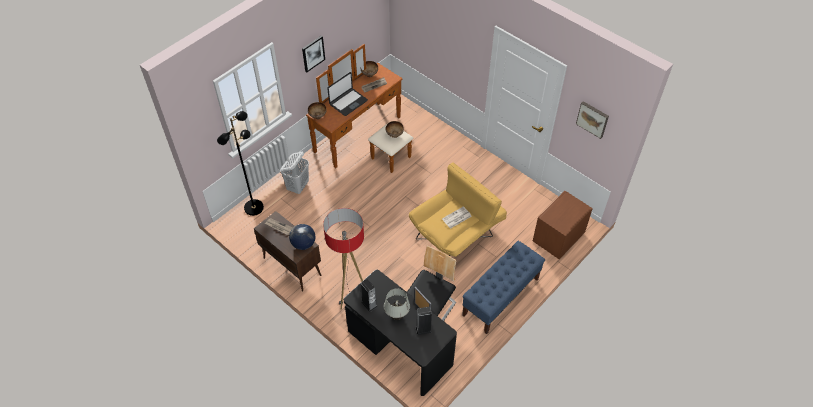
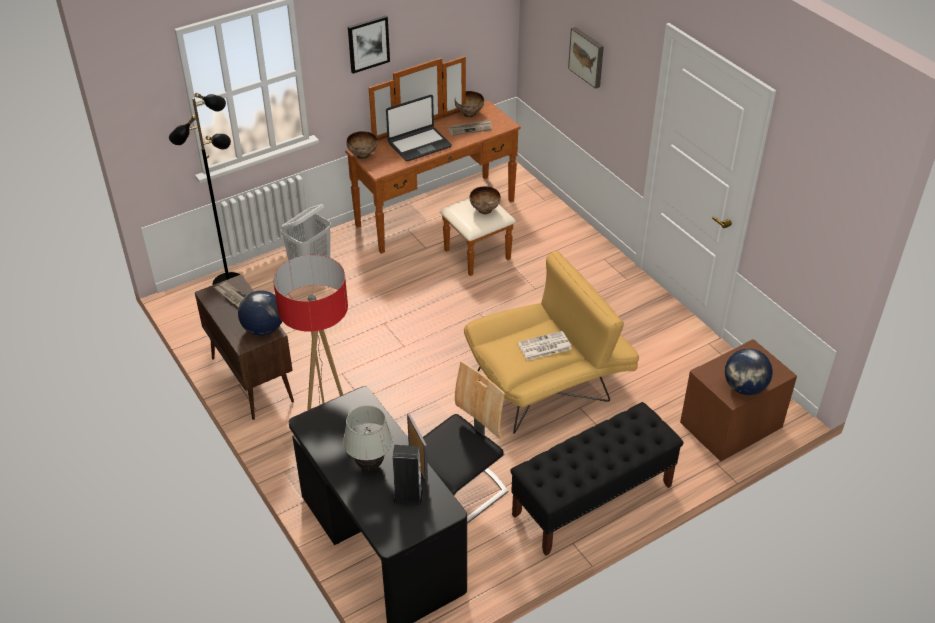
camera: 15 degrees right, 10 degrees down
(369, 304) = (329, 437): speaker -> none
(500, 297) = (592, 500): blue bench -> black bench
(568, 221) = (744, 388): none -> globe
(593, 119) = (813, 197): picture -> picture (587, 56)

